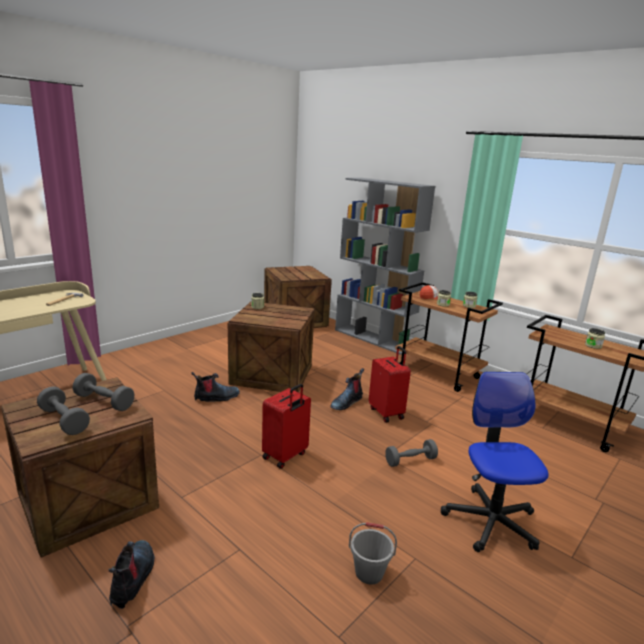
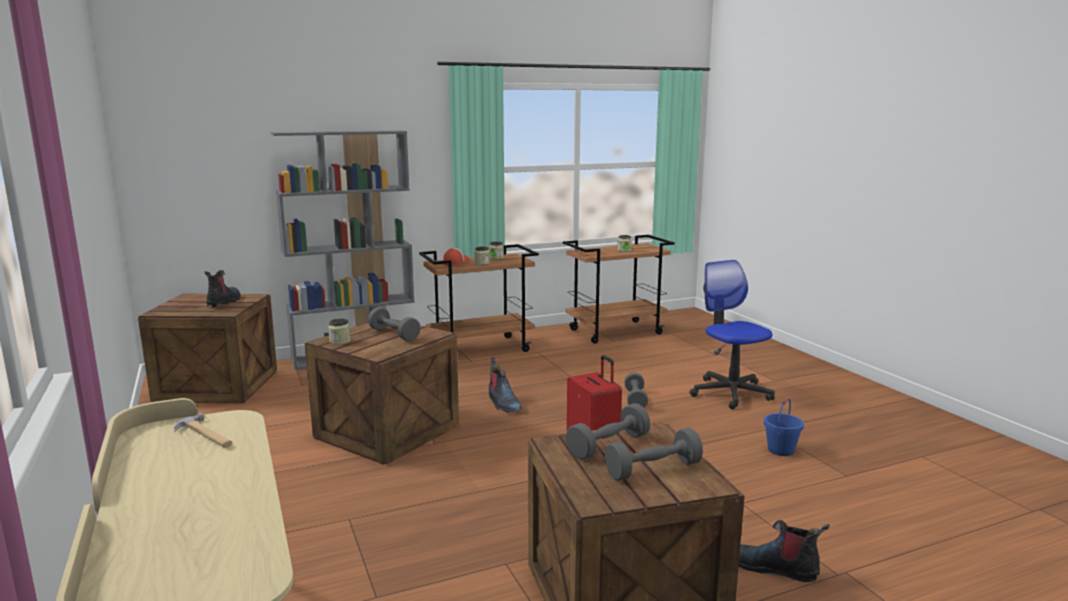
camera: 65 degrees left, 5 degrees down
(216, 397) = (416, 479): boot -> boot (224, 302)
(281, 316) = (394, 334): none -> grey dumbbell
(369, 572) = (780, 450): grey bucket -> blue bucket
(387, 413) = (543, 390): red suitcase -> none
(491, 521) = (730, 393): office chair -> office chair turned 45 degrees clockwise

